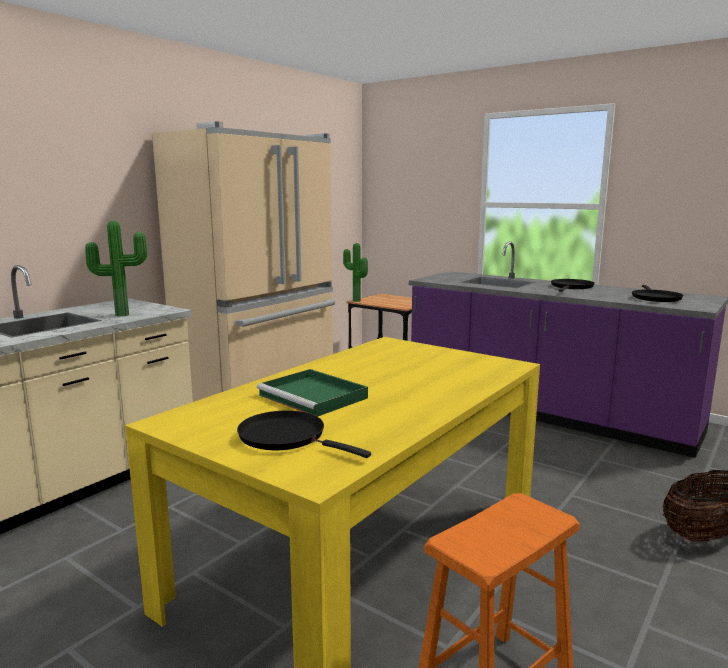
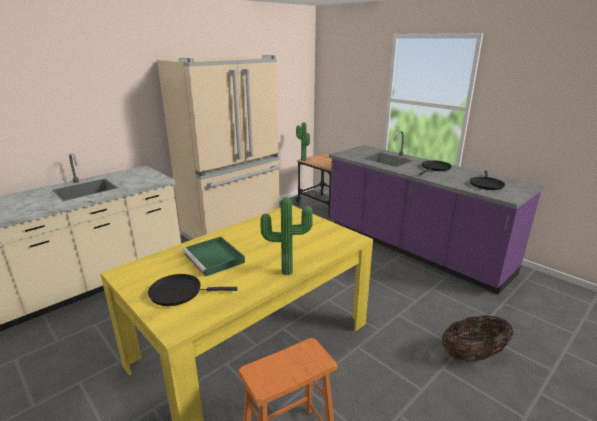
camera: 10 degrees right, 10 degrees up
(122, 314) = (133, 182): potted plant -> potted plant (287, 271)
(287, 437) = (179, 292): black frying pan -> black frying pan turned 45 degrees counterclockwise

